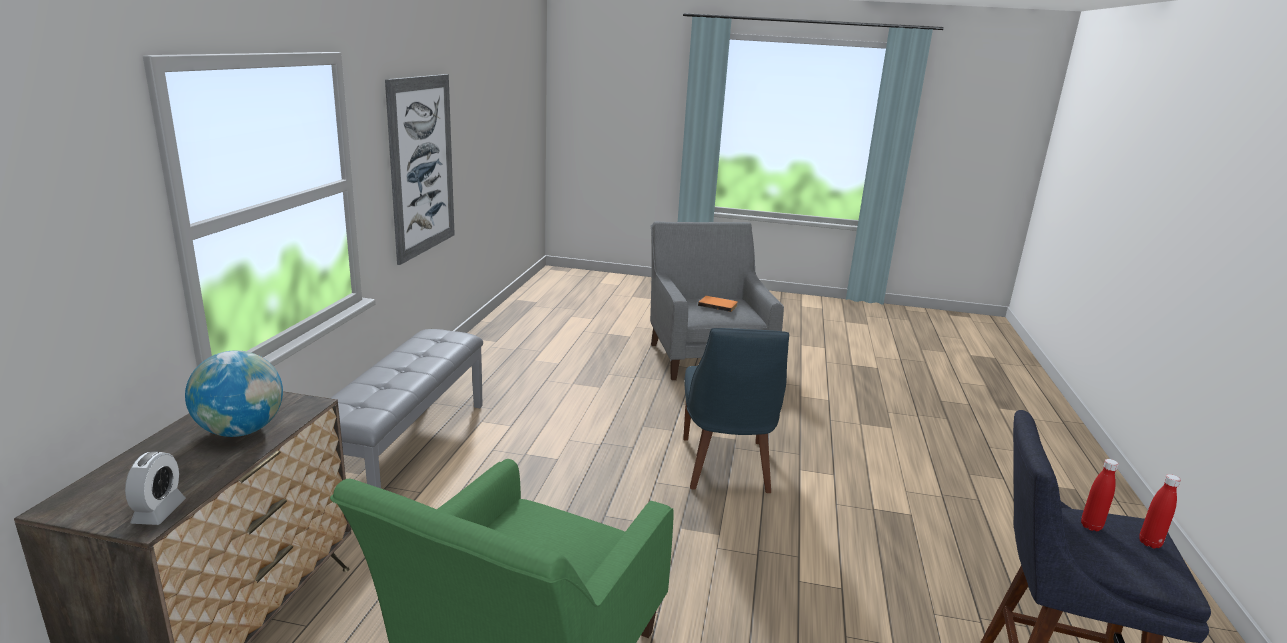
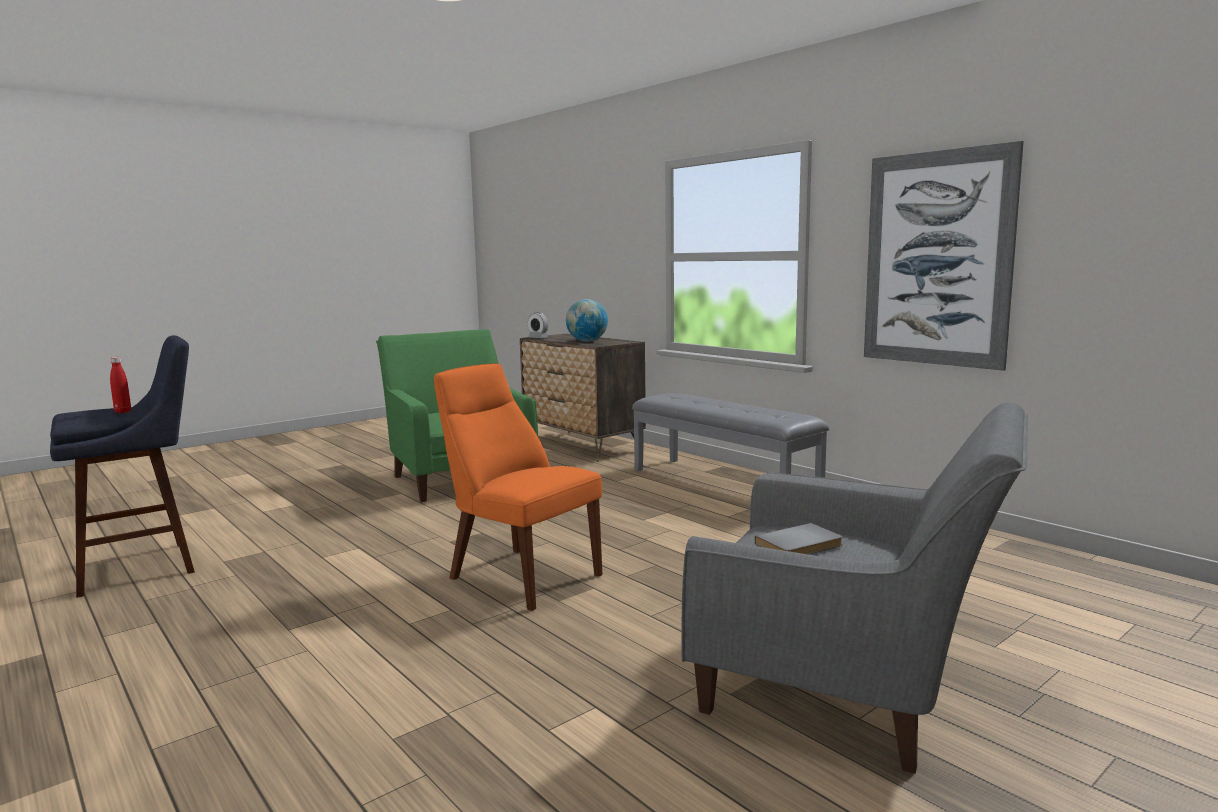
camera: 130 degrees right, 10 degrees down
(718, 305) = (801, 545): orange book -> grey book
(726, 467) = (520, 575): blue chair -> orange chair
(1149, 543) = (79, 415): red bottle -> none

